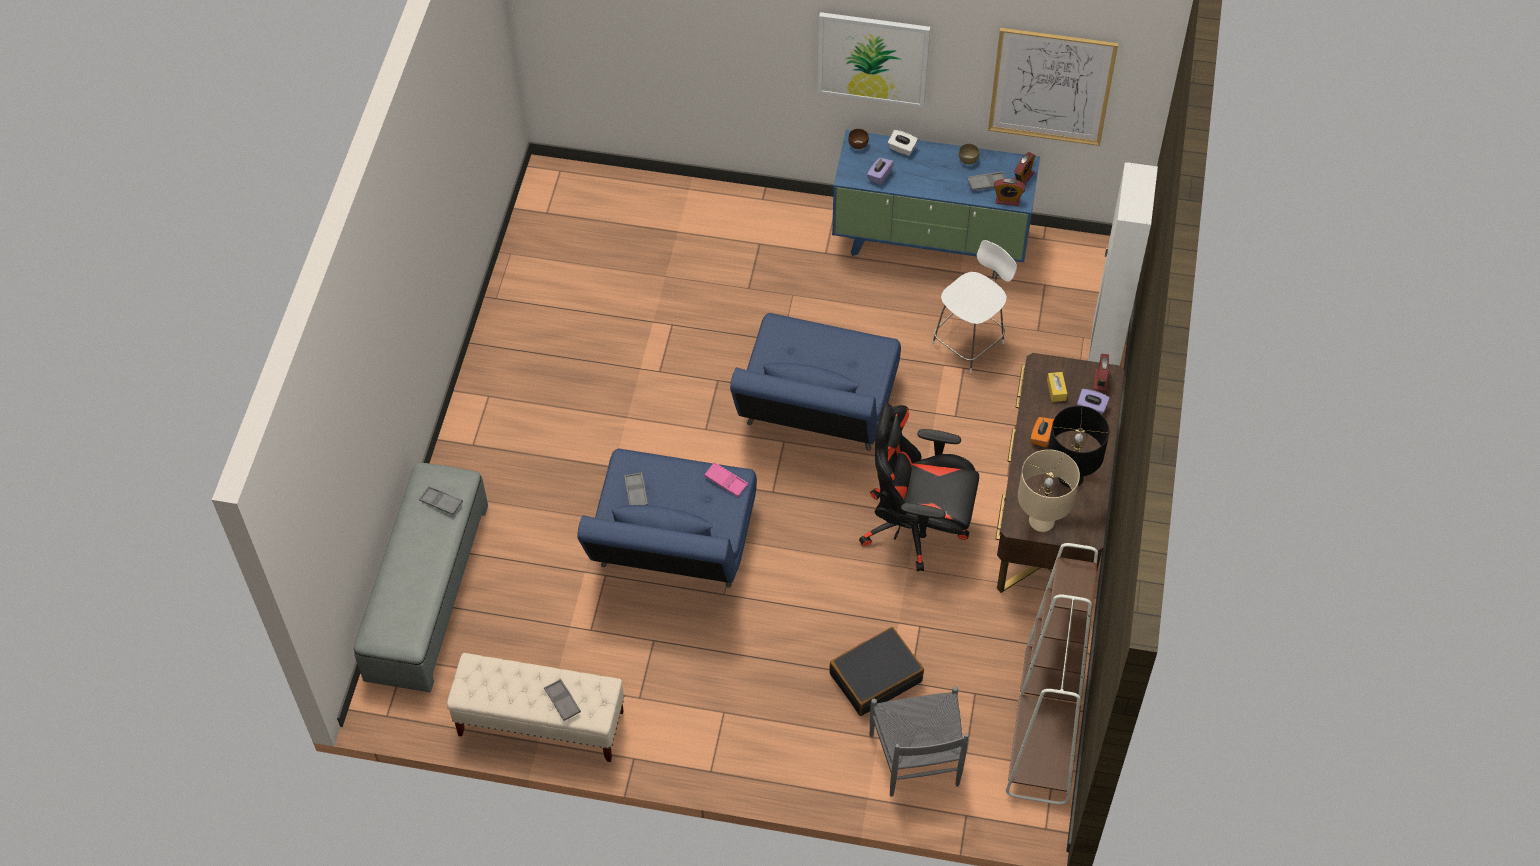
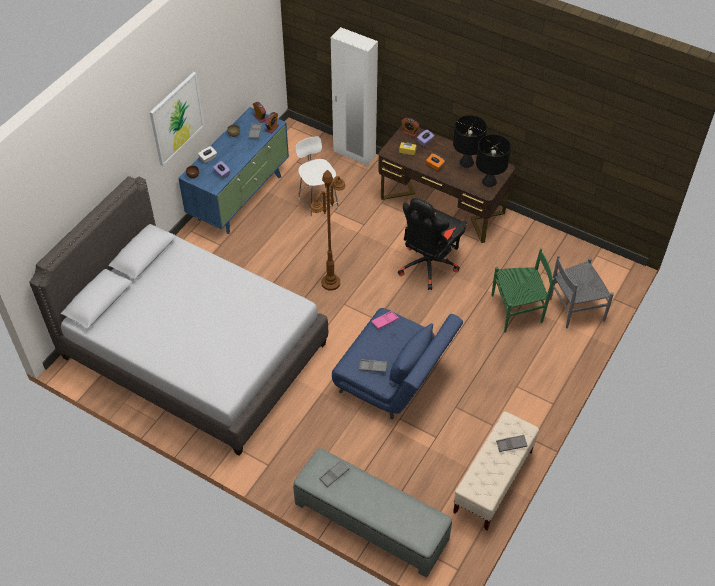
camera: 70 degrees left, 5 degrees down
(623, 295) = (194, 351): none -> grey bed
(816, 411) = (330, 283): blue armchair -> brown floor lamp
(875, 677) = (517, 310): black suitcase -> green chair
(917, 760) = (575, 308): grey chair -> grey chair turned 150 degrees clockwise
(1041, 522) = (489, 183): beige table lamp -> black table lamp
(1045, 730) = (573, 251): brown clothes rack -> none
(1051, 86) = (243, 59): picture -> none

